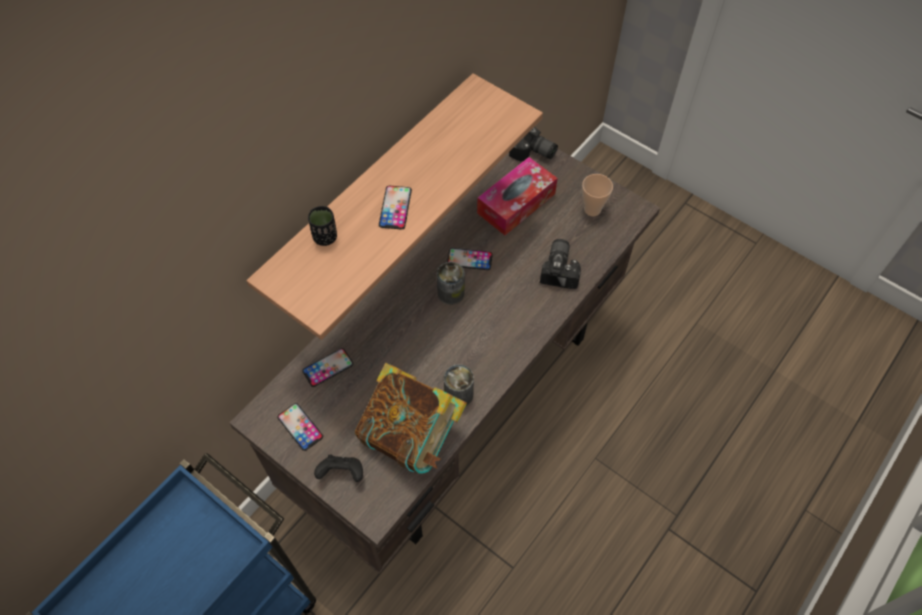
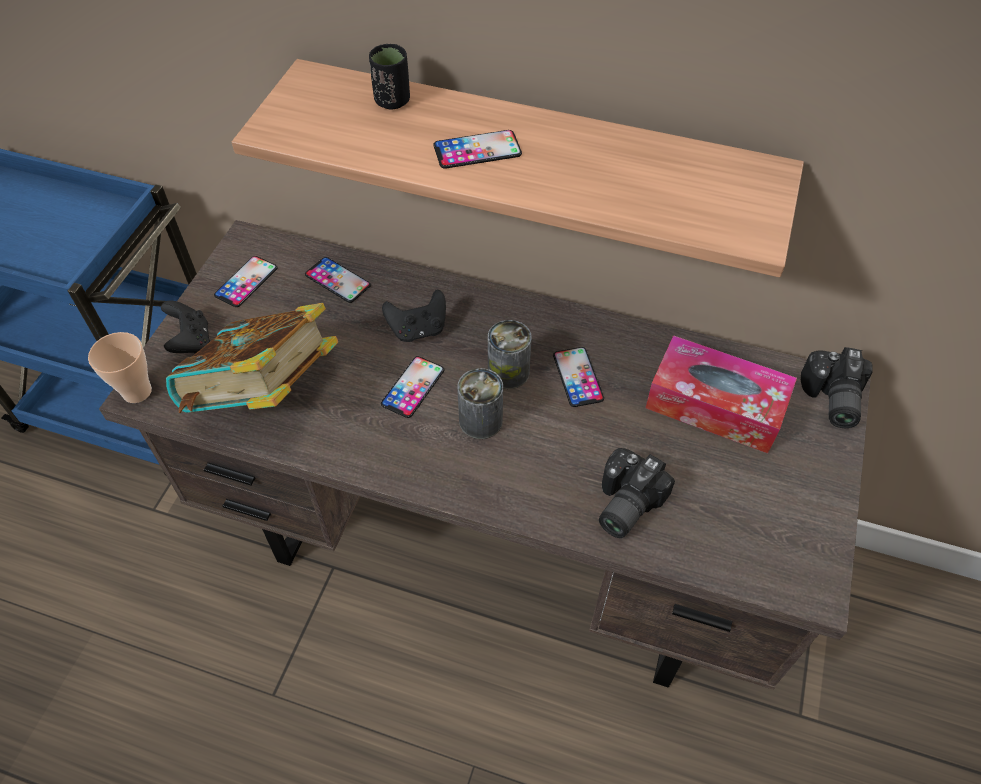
camera: 70 degrees right, 5 degrees down
(395, 331) = (418, 330): none -> black game controller
(440, 347) = (413, 387): none -> phone
(458, 394) = (343, 431): can -> can (480, 420)
(561, 269) = (622, 503): camera -> camera turned 135 degrees clockwise
(592, 209) = (770, 517): cup -> cup (137, 391)

